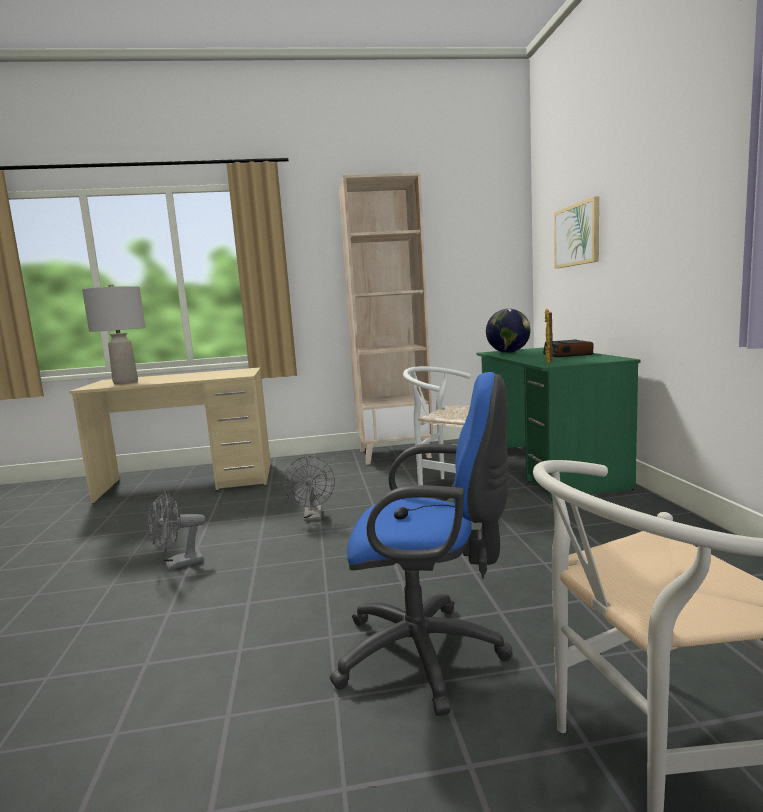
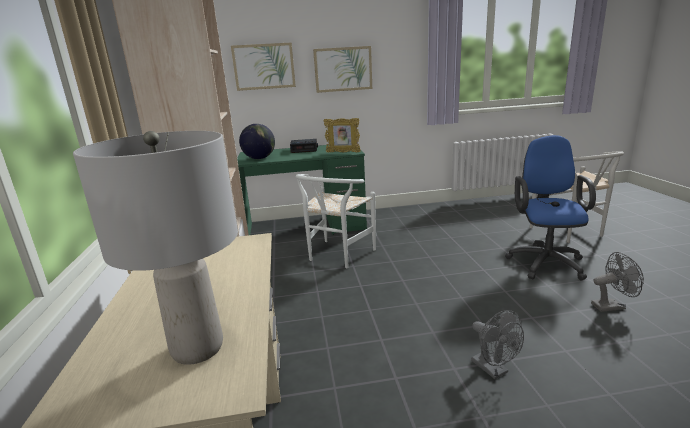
camera: 90 degrees left, 10 degrees up
(313, 517) = (386, 310): grey fan -> grey fan (612, 306)
(645, 229) = (343, 69): none -> picture

